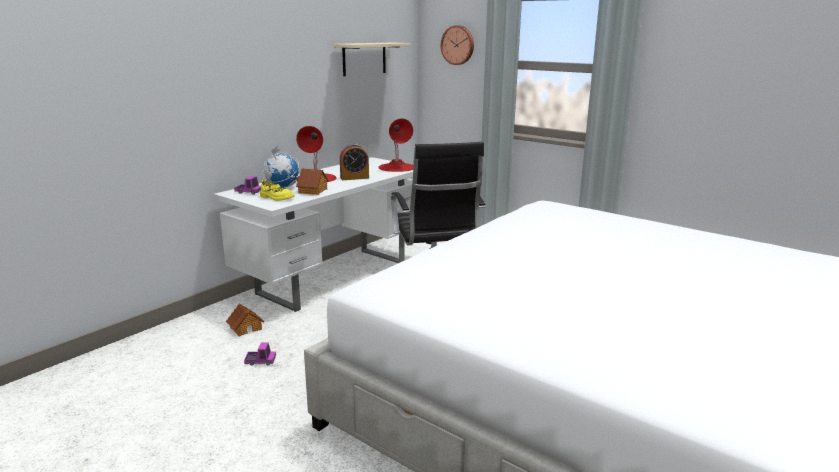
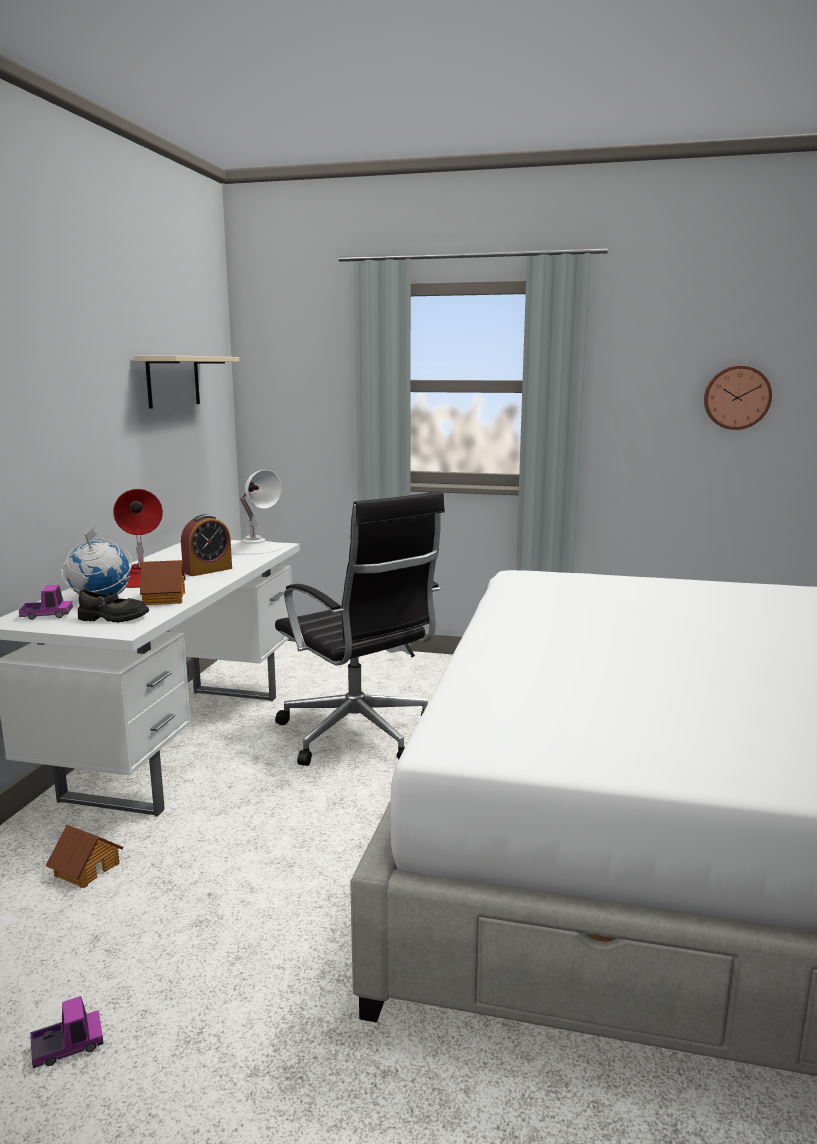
camera: 25 degrees left, 5 degrees down
(260, 361) = (163, 924): toy truck -> toy truck (68, 1046)
(276, 198) = (113, 618): yellow shoe -> black shoe
(397, 167) = (254, 548): red table lamp -> white table lamp
(458, 45) = (303, 361): wall clock -> wall clock (736, 397)

